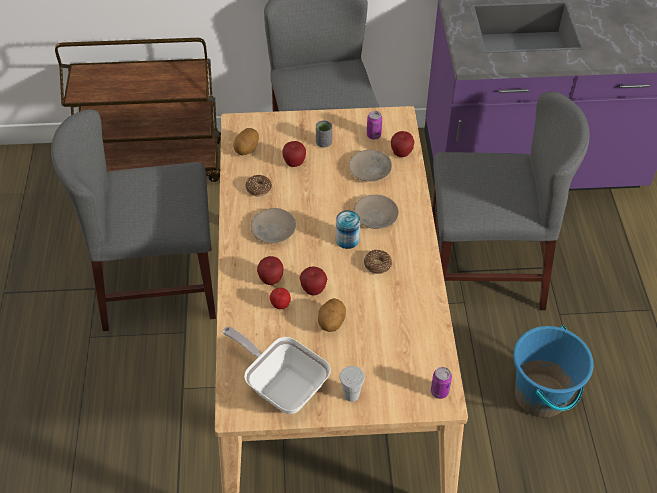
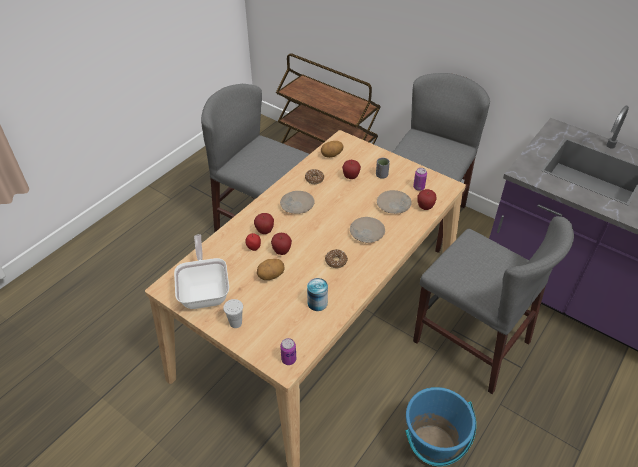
camera: 40 degrees right, 5 degrees down
(347, 239) = (334, 236): can -> can (317, 303)

